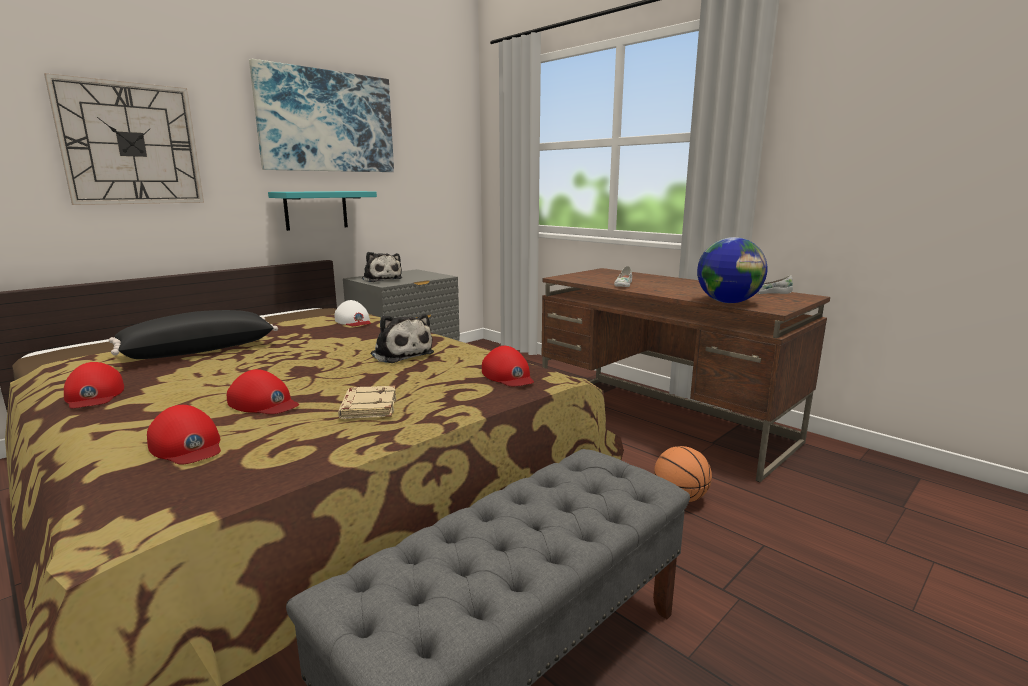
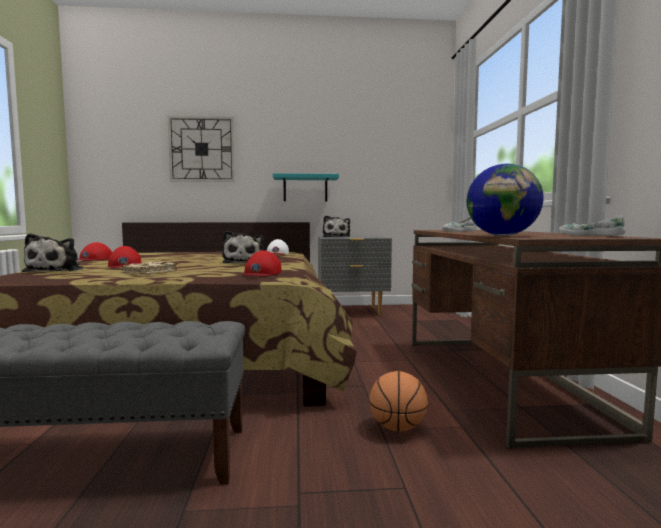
camera: 40 degrees right, 10 degrees down
(187, 446) = (57, 270): red cap -> plush toy
(199, 350) = (174, 254): black pillow -> none
(327, 122) = (319, 130): picture -> none

